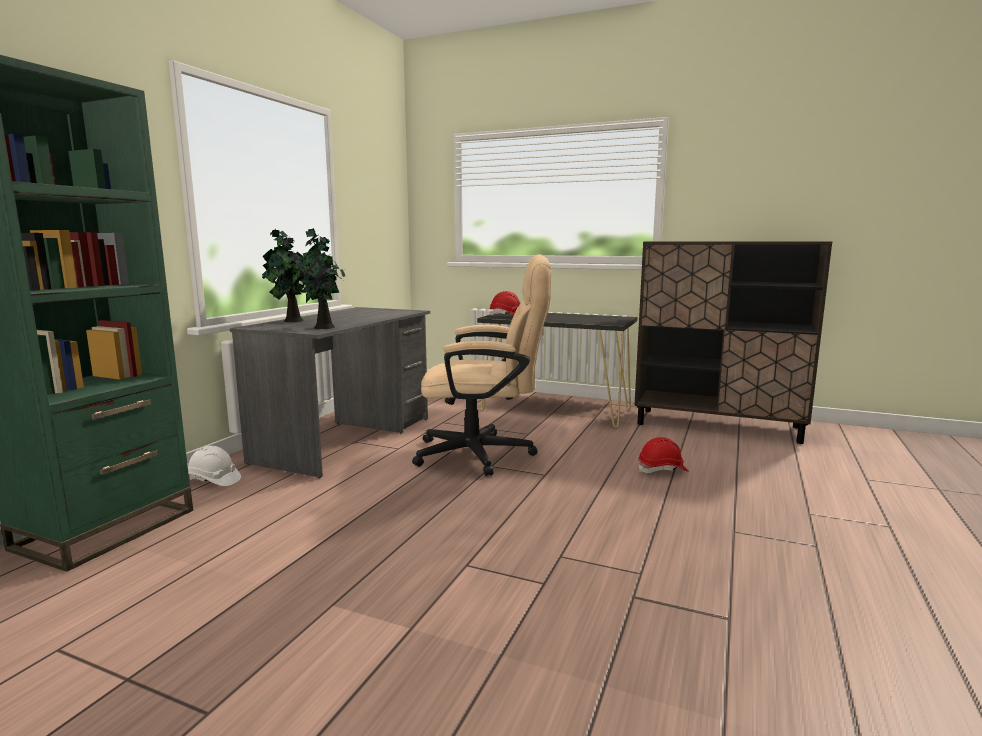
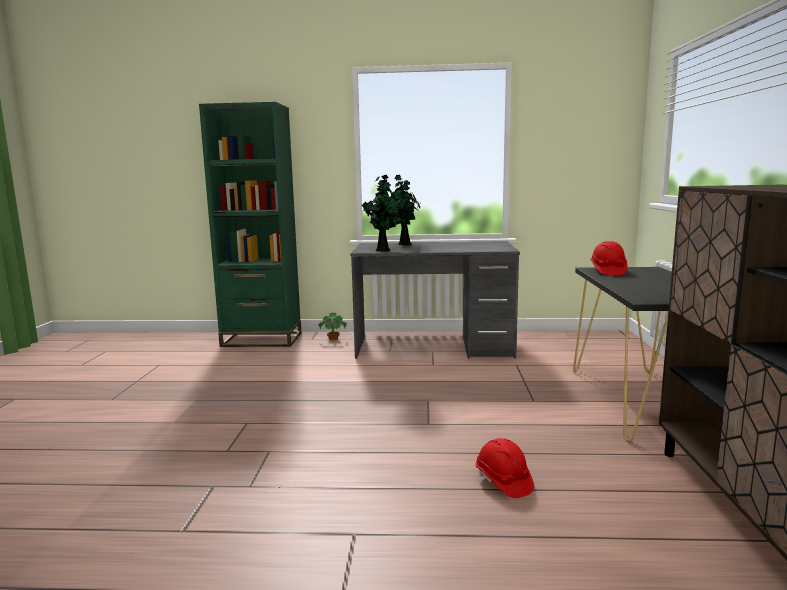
camera: 70 degrees right, 0 degrees up
(214, 480) = (333, 339): white hard hat -> potted plant
(486, 454) = (454, 393): beige office chair -> none

